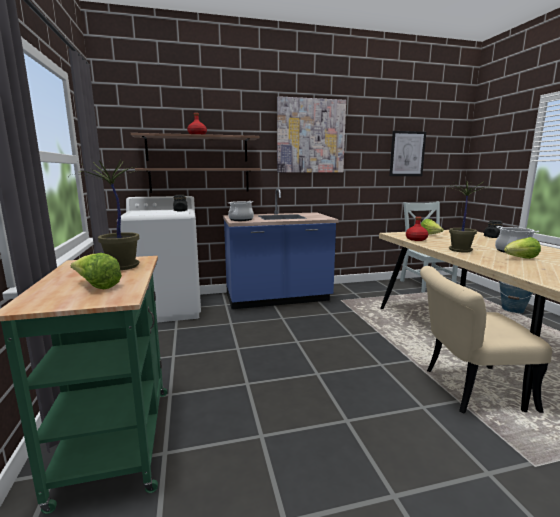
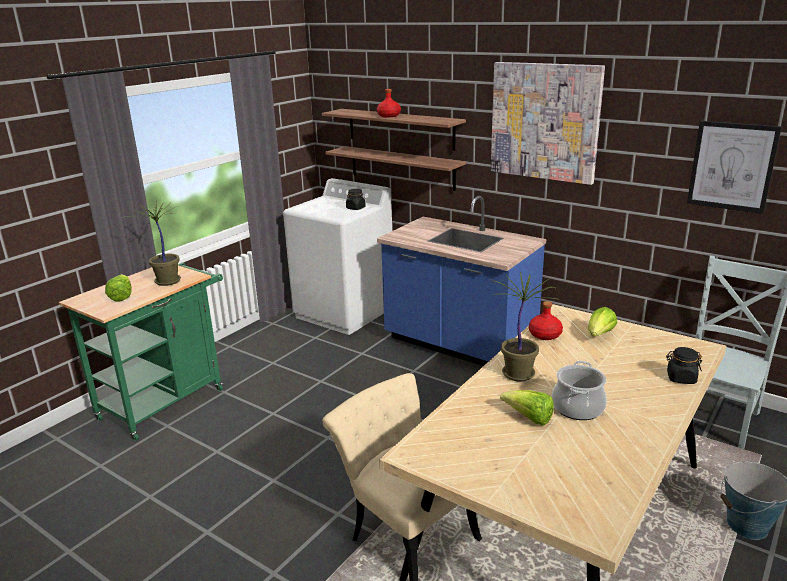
camera: 50 degrees right, 10 degrees up
(241, 219) = (406, 234): cooking pot -> none

